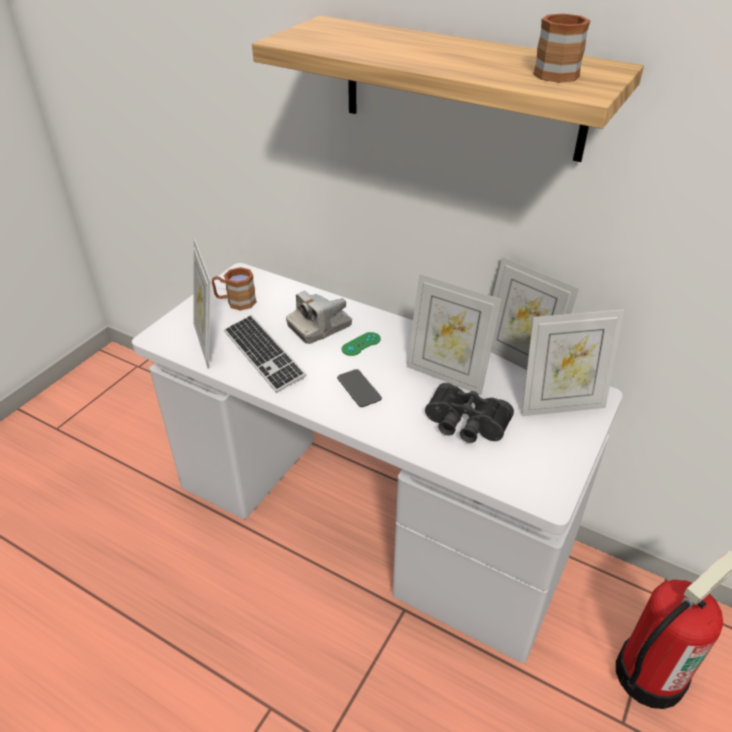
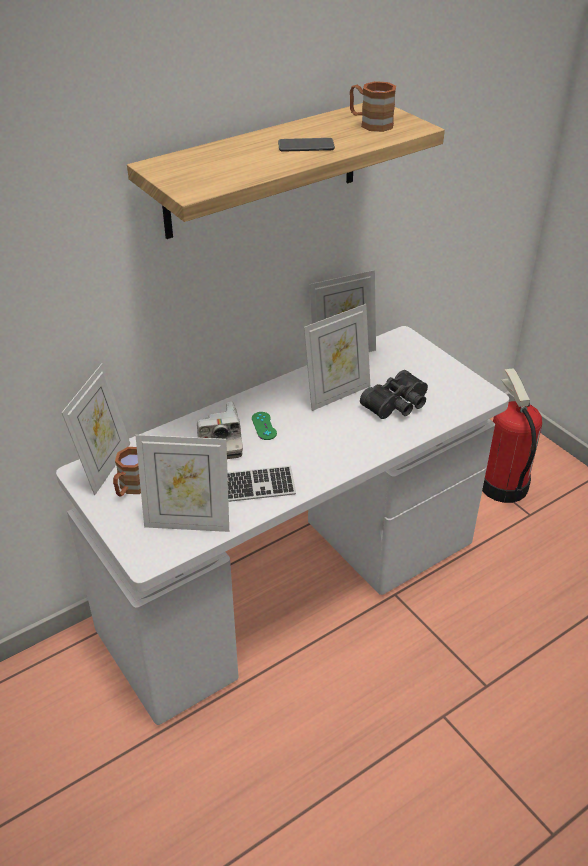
camera: 65 degrees left, 0 degrees up
(359, 389) = (322, 445): phone -> phone (306, 146)
(560, 405) = (403, 355): picture frame -> picture frame (105, 467)

